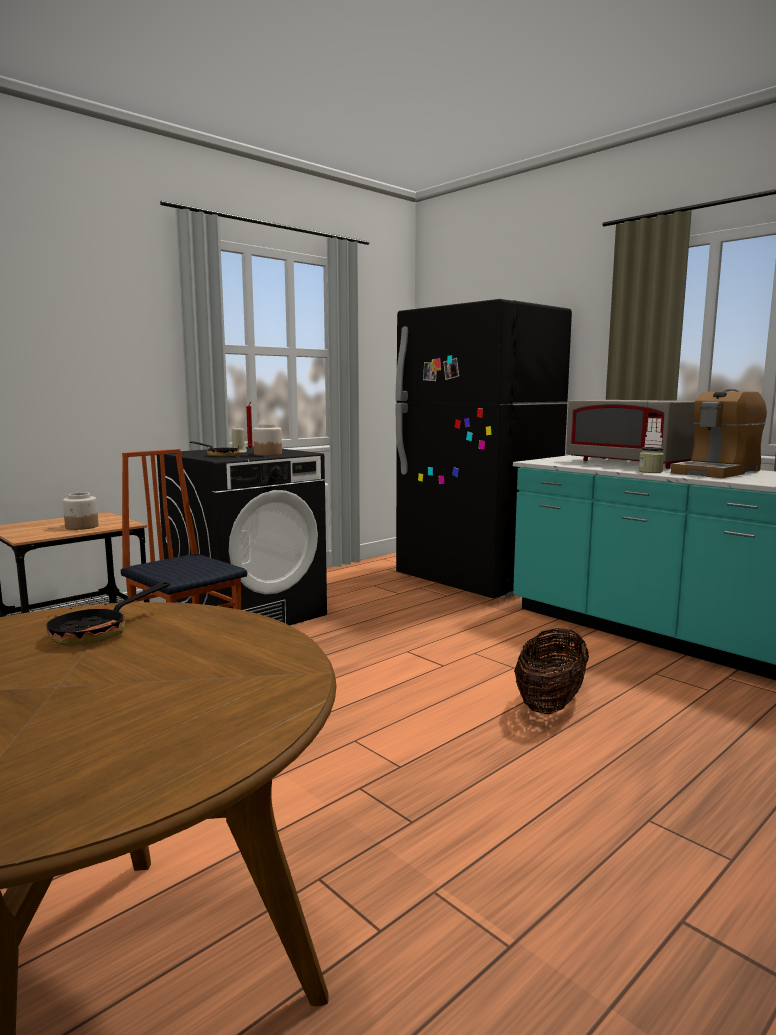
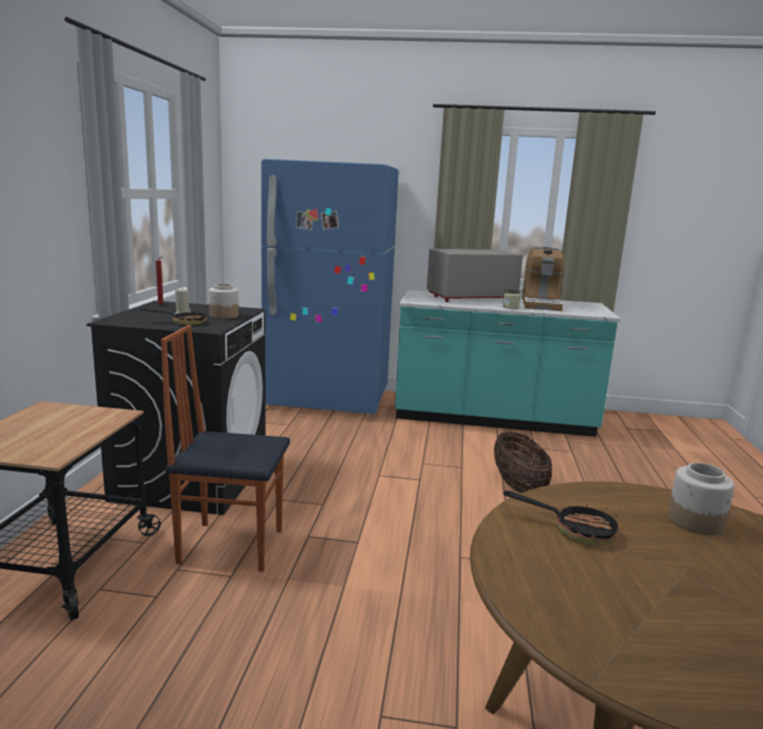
camera: 40 degrees left, 5 degrees up
(82, 527) = (75, 428): jar -> jar (696, 521)
(99, 632) = (574, 529): frying pan -> frying pan turned 60 degrees counterclockwise
(476, 581) = (328, 400): black fridge -> blue fridge
(628, 463) = (471, 298): grey microwave -> grey microwave turned 150 degrees clockwise

